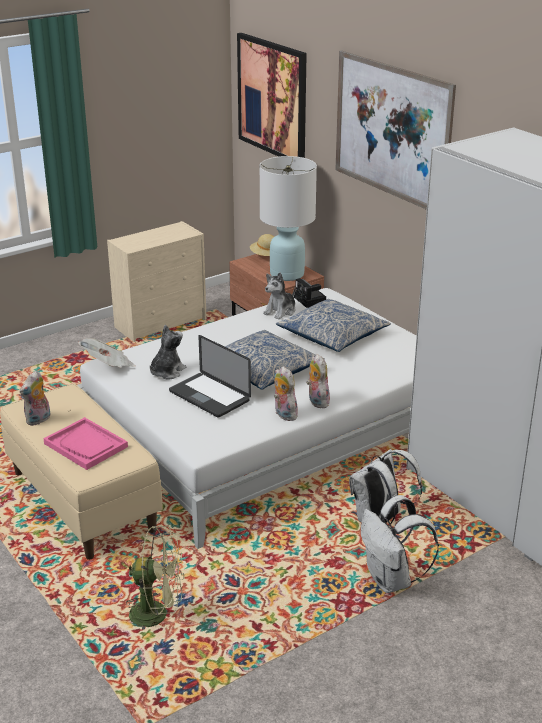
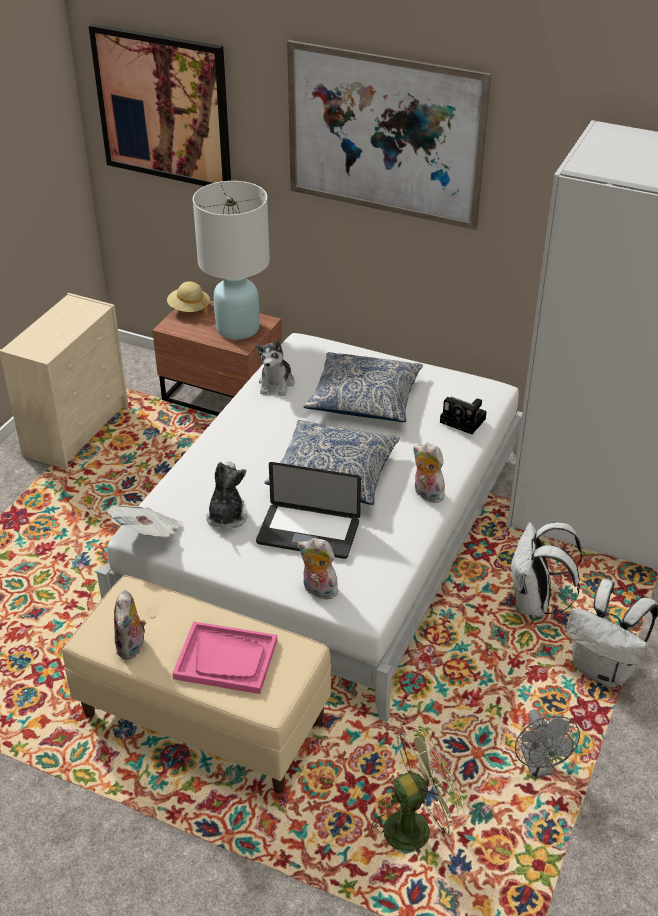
camera: 30 degrees left, 10 degrees up
(279, 618) = (539, 767): none -> grey fan
(283, 414) = (408, 525): plush toy -> plush toy (318, 591)
(310, 300) = (296, 357): camera -> camera (464, 421)

